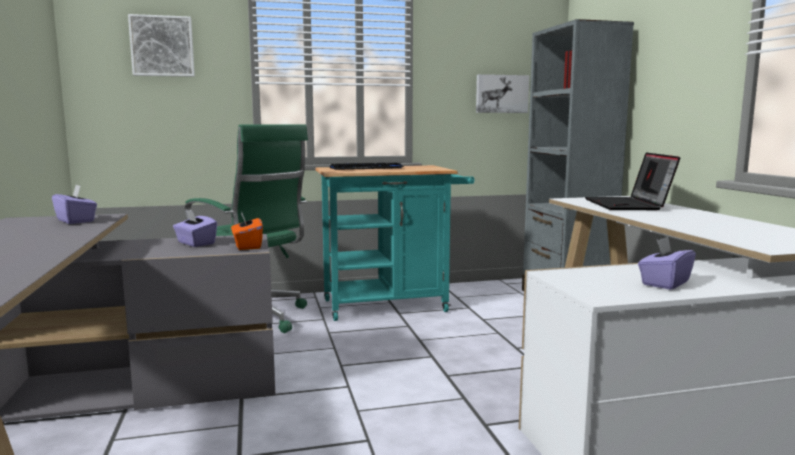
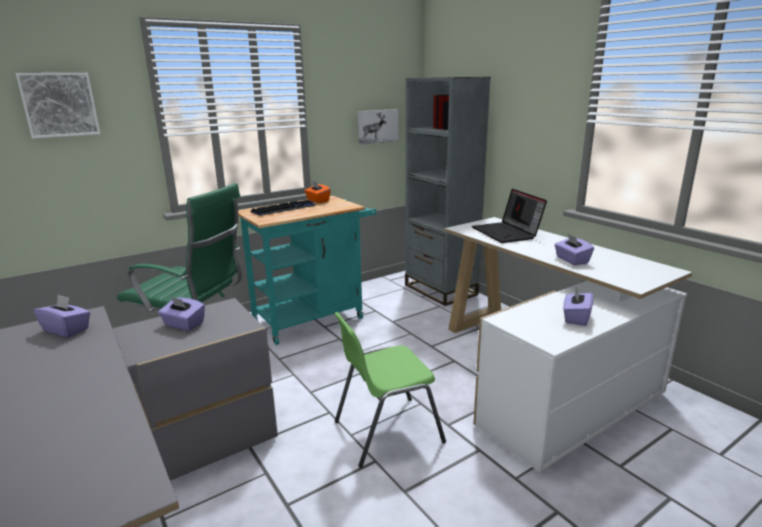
camera: 20 degrees left, 10 degrees up
(247, 246) = (237, 321): orange tissue box -> orange tissue box (317, 201)
(401, 415) = (386, 431): none -> green chair
(695, 226) = (571, 260): none -> purple tissue box

